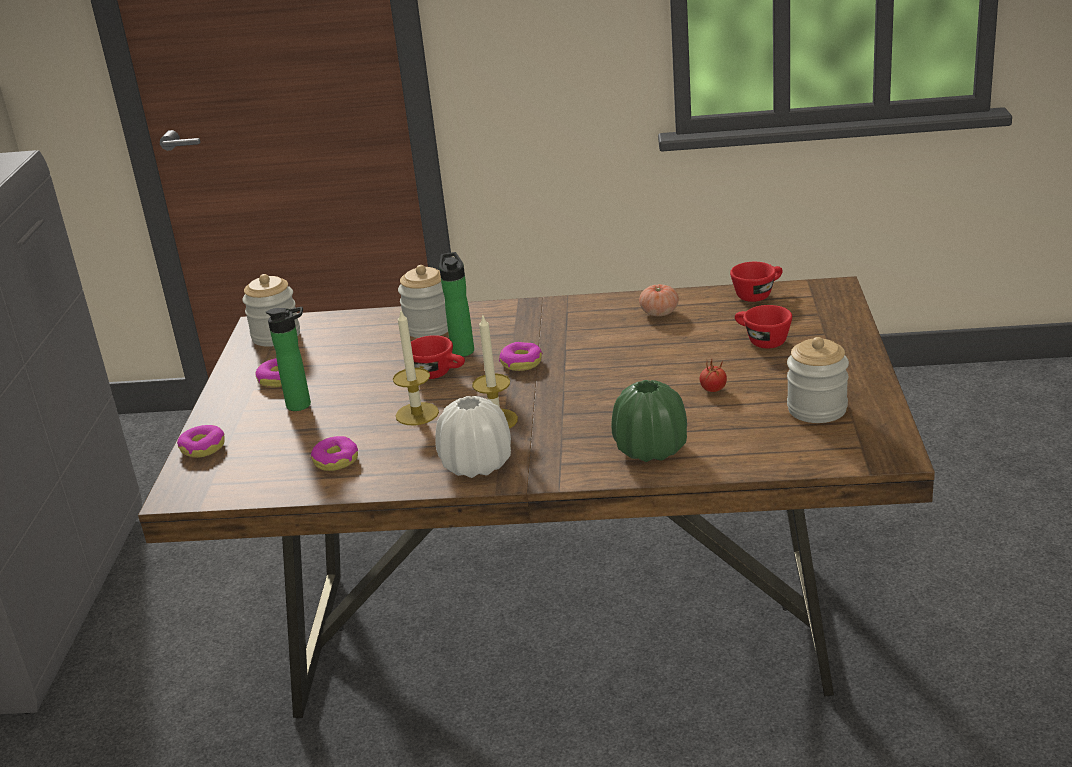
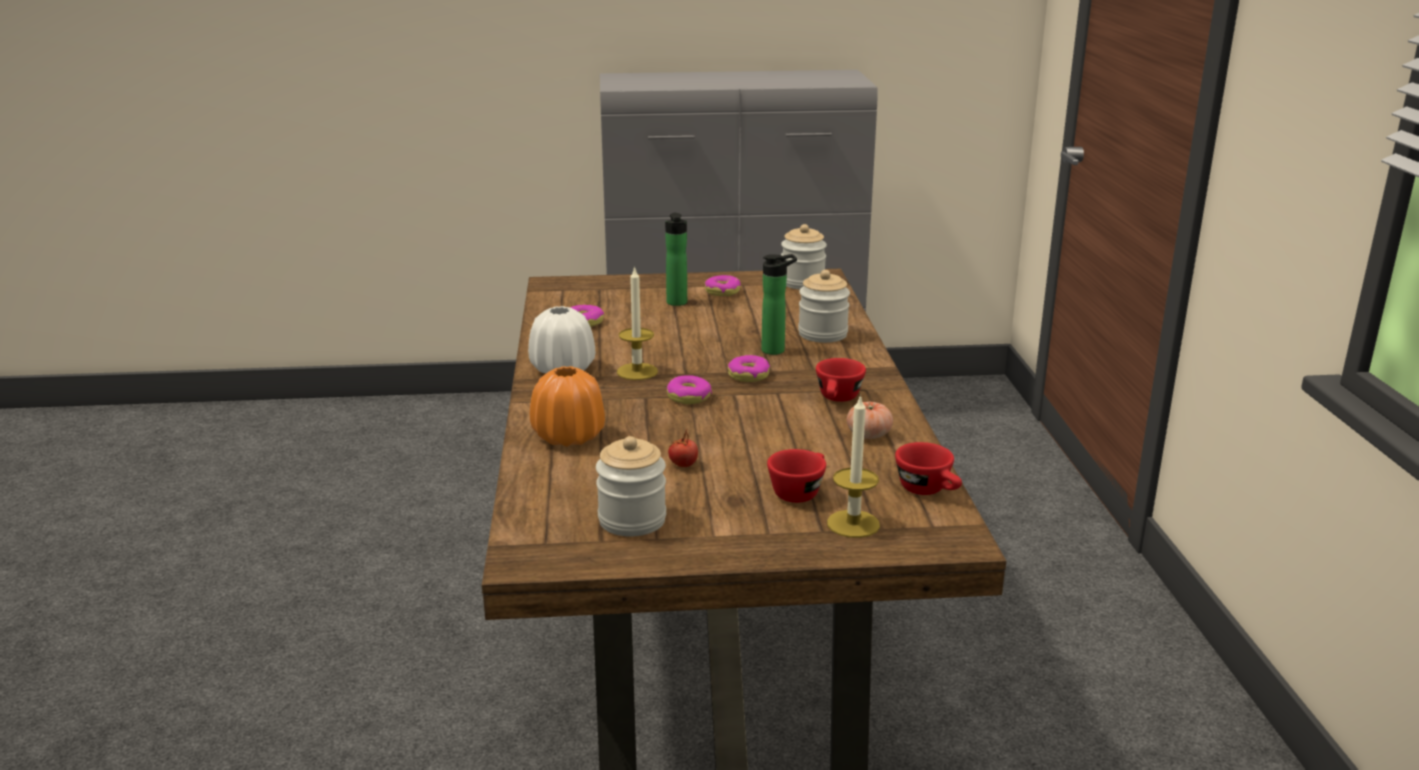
camera: 80 degrees right, 5 degrees down
(203, 448) = (615, 282): donut -> donut (689, 397)
(417, 414) = (655, 342): candle -> candle (853, 524)
(439, 373) = (728, 345): red cup -> red cup (838, 399)
(650, 449) = (568, 437): green vase -> orange vase

